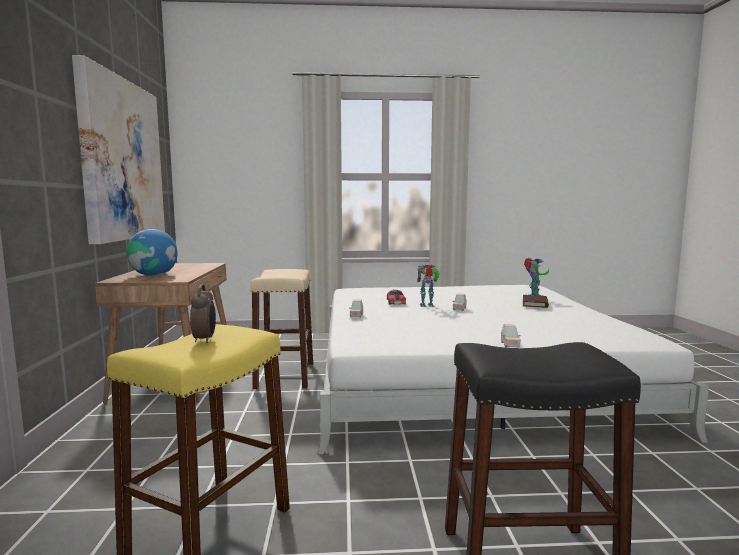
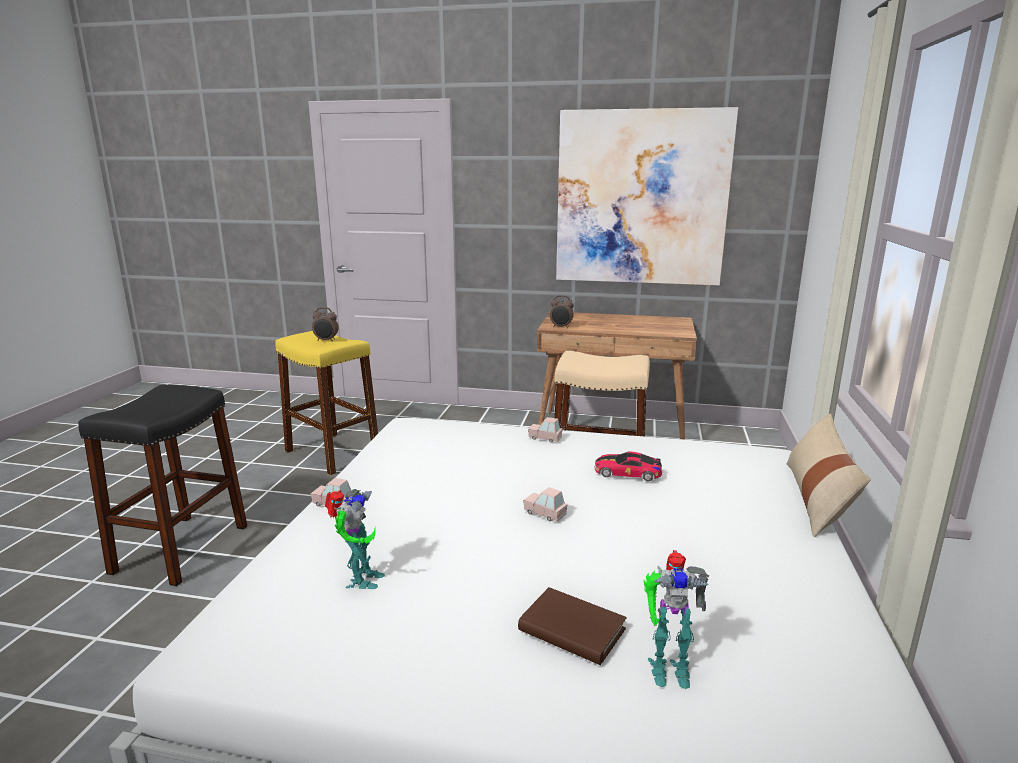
camera: 105 degrees right, 10 degrees up
(154, 275) = (587, 320): globe -> none
(179, 278) = (561, 327): none -> alarm clock
(392, 286) = (817, 499): none -> beige pillow
(427, 305) = (581, 491): toy robot -> toy robot (360, 580)

